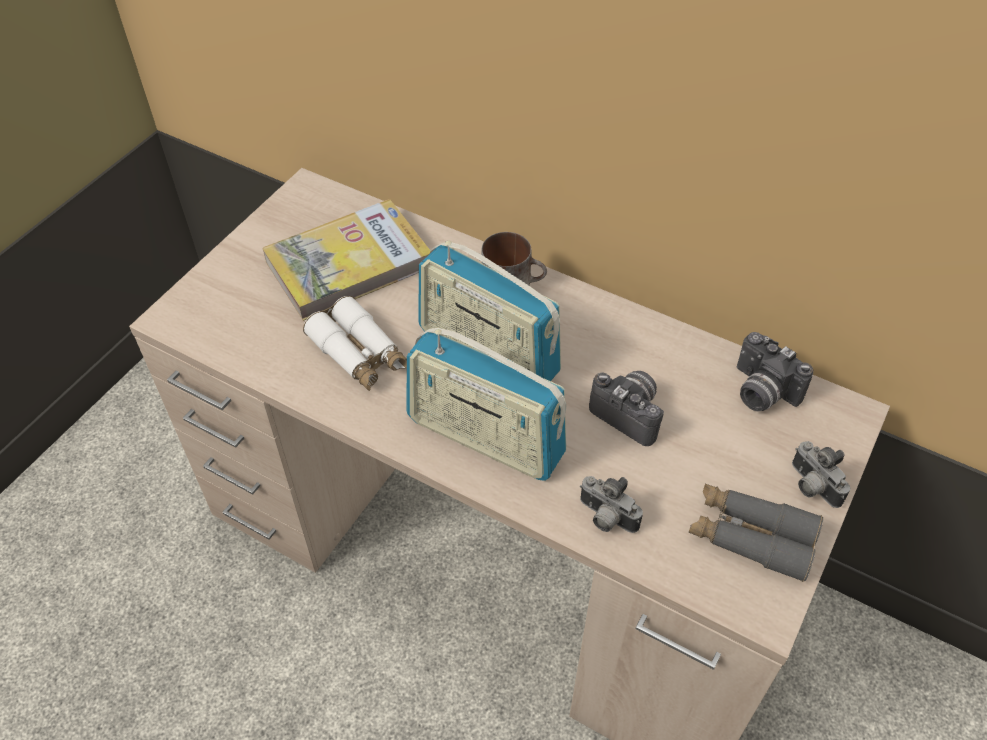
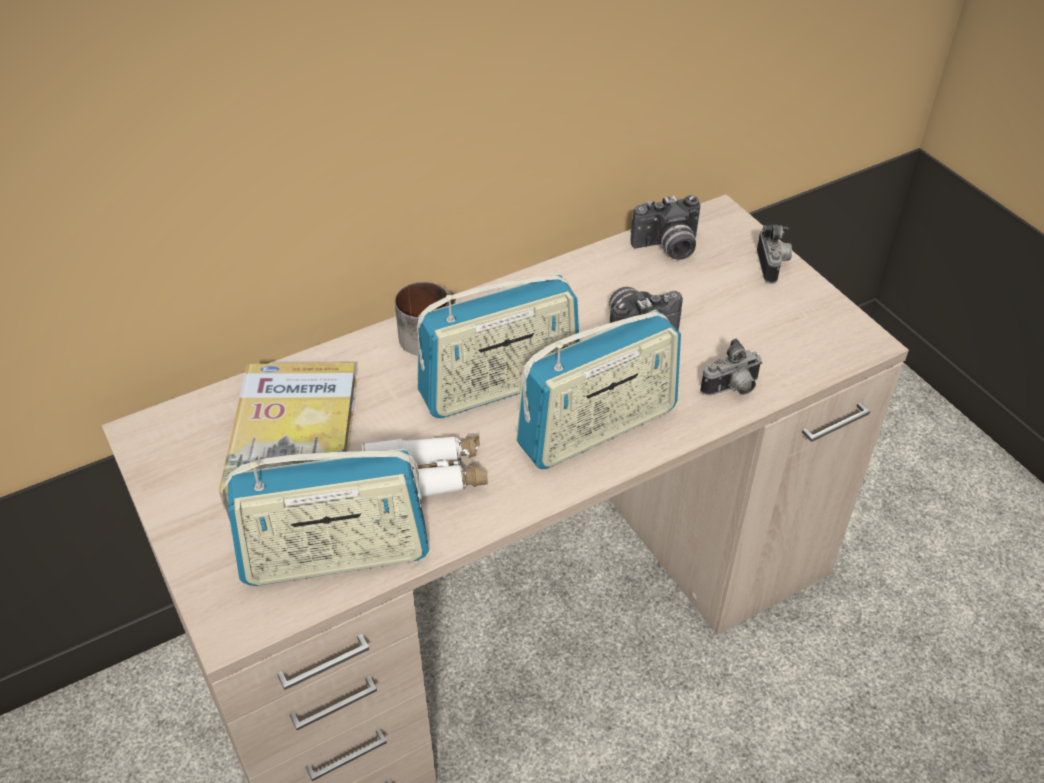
camera: 60 degrees left, 5 degrees down
(256, 340) = (335, 556): none -> radio
(750, 536) = (797, 317): grey binoculars -> none
(811, 486) = (772, 266): camera -> camera turned 90 degrees counterclockwise

